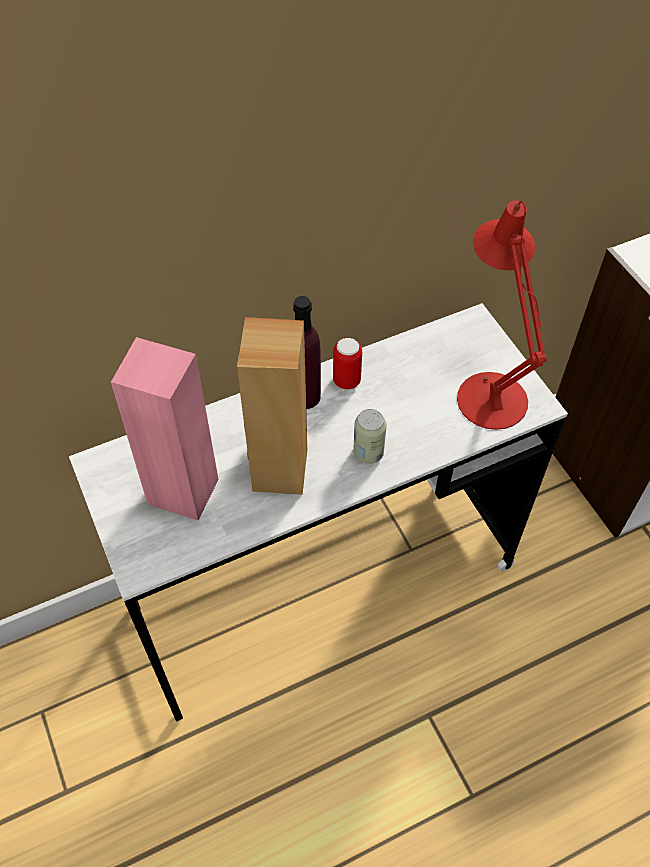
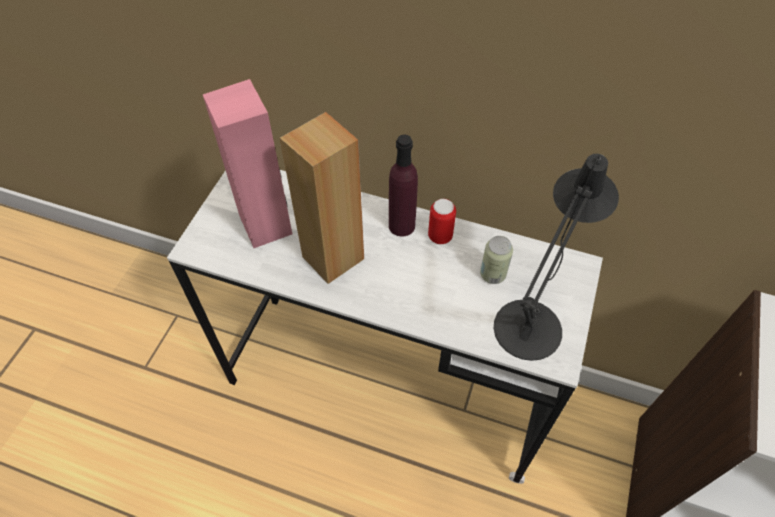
camera: 45 degrees right, 0 degrees up
(368, 453) = (399, 293): can -> can (492, 274)
(488, 391) = (532, 321): red table lamp -> black table lamp

